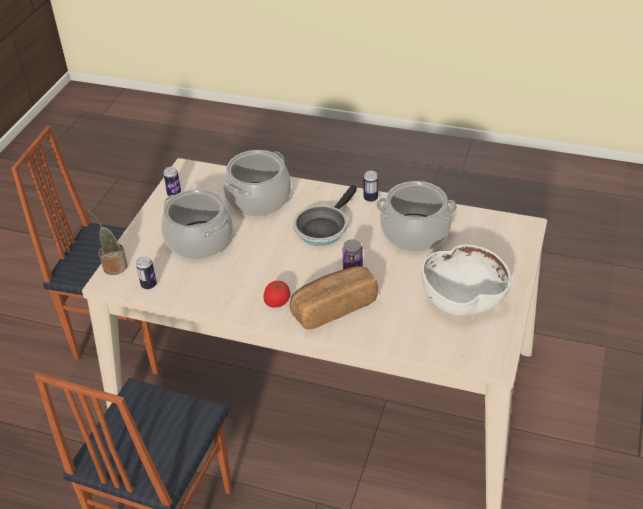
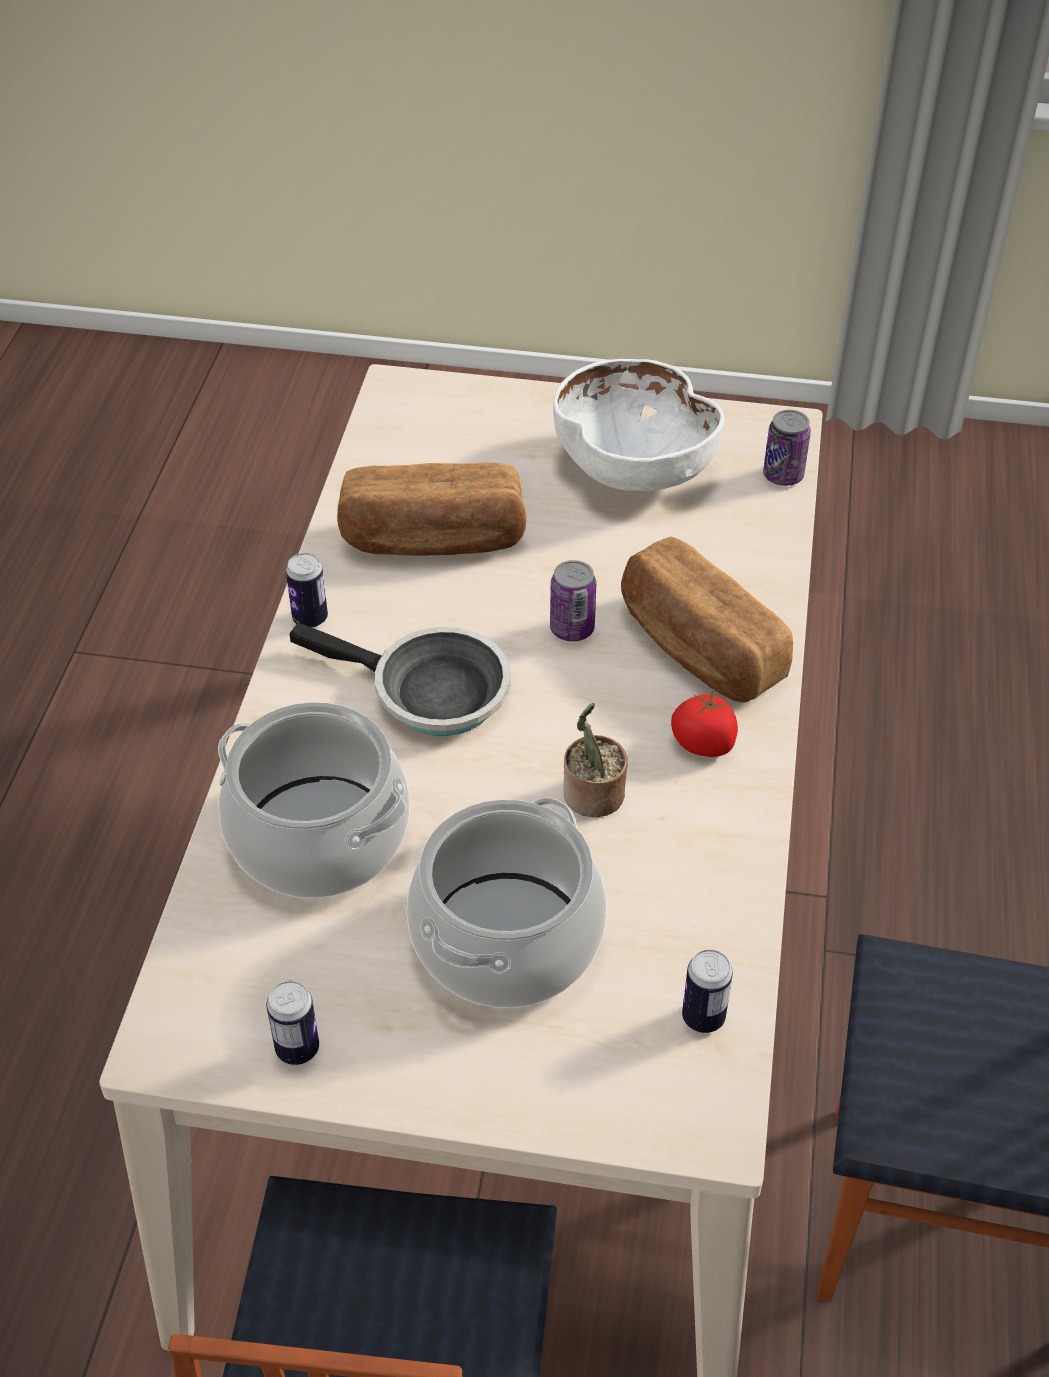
camera: 100 degrees left, 5 degrees up
(113, 266) = (644, 1128): potted plant -> potted plant (592, 797)
(415, 233) = (433, 540): cooking pot -> bread
(454, 356) = (783, 475): none -> can

